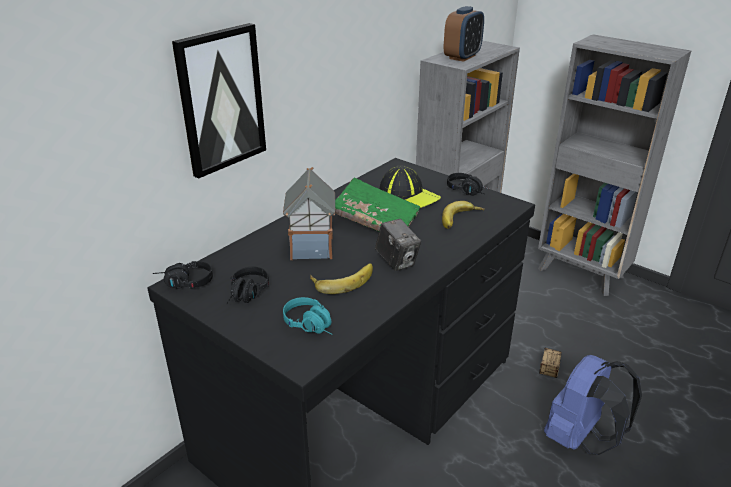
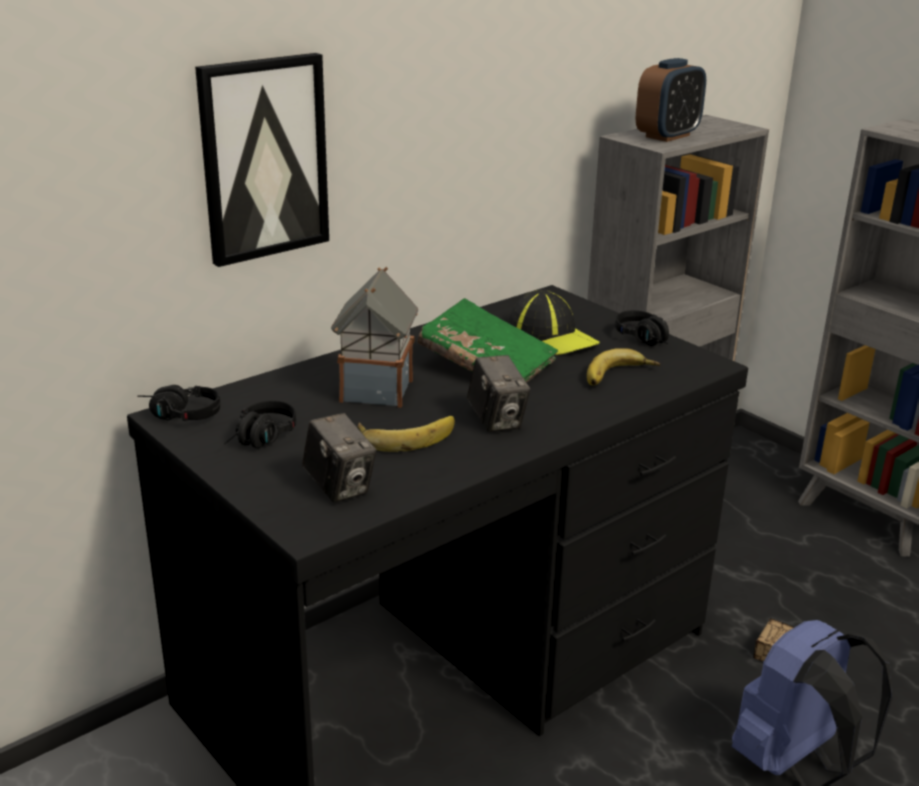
camera: 10 degrees right, 5 degrees down
(312, 326) = (339, 487): turquoise headphones -> camera

